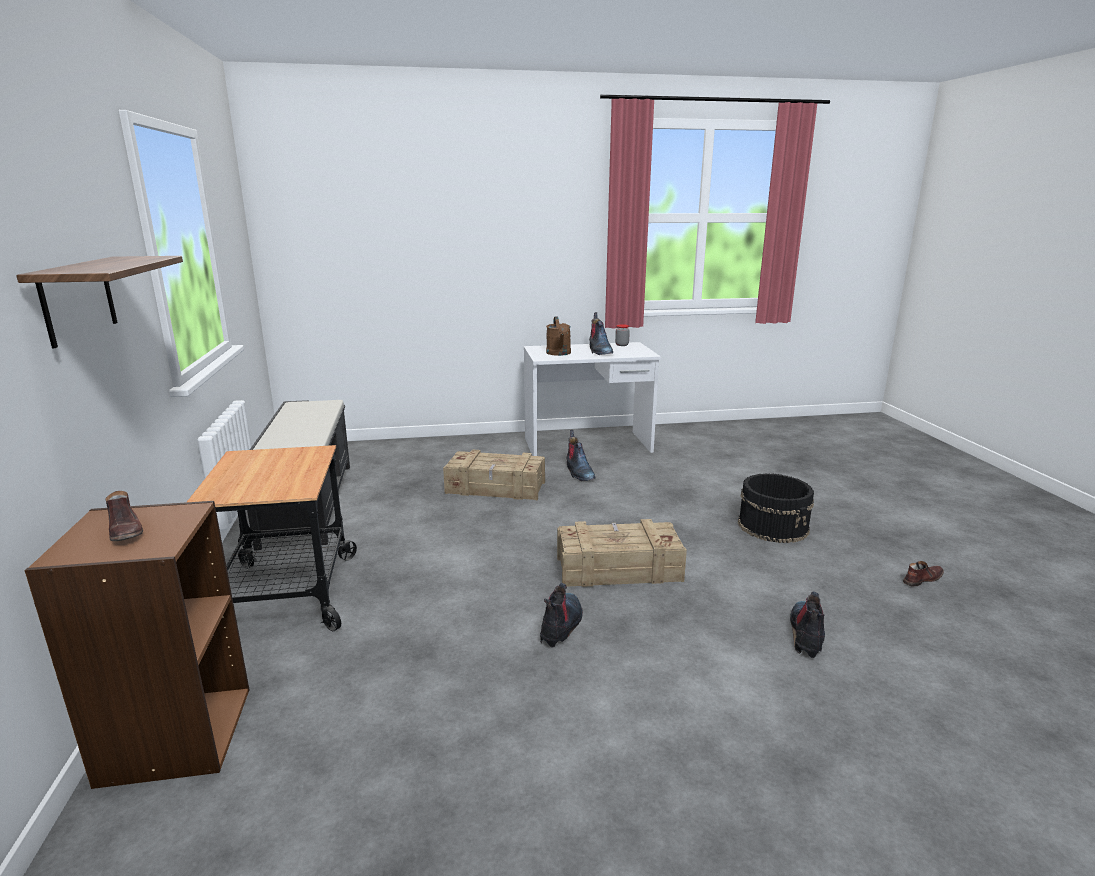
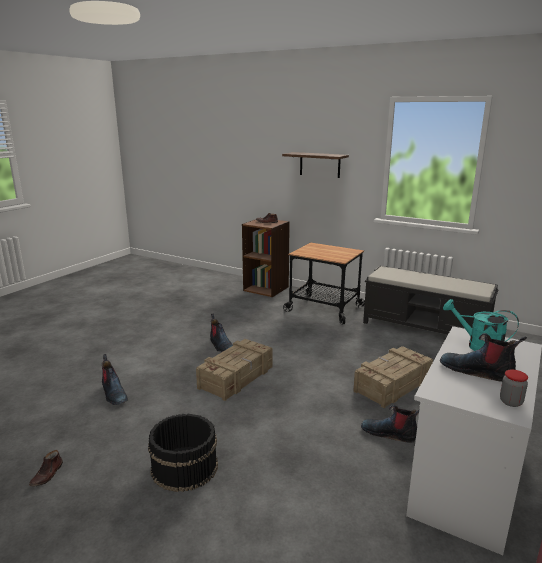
camera: 130 degrees right, 0 degrees up
(559, 354) = (478, 346): brown watering can -> turquoise watering can

